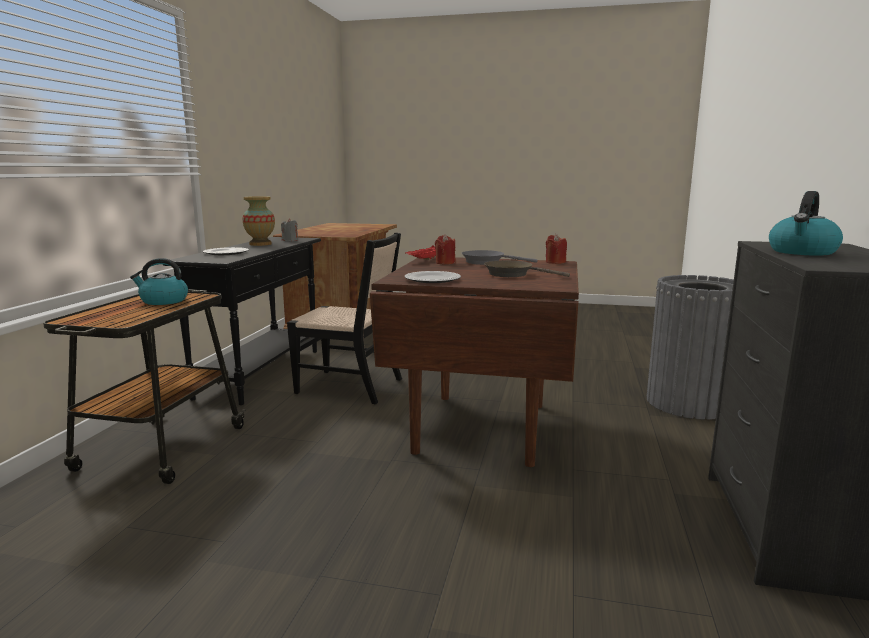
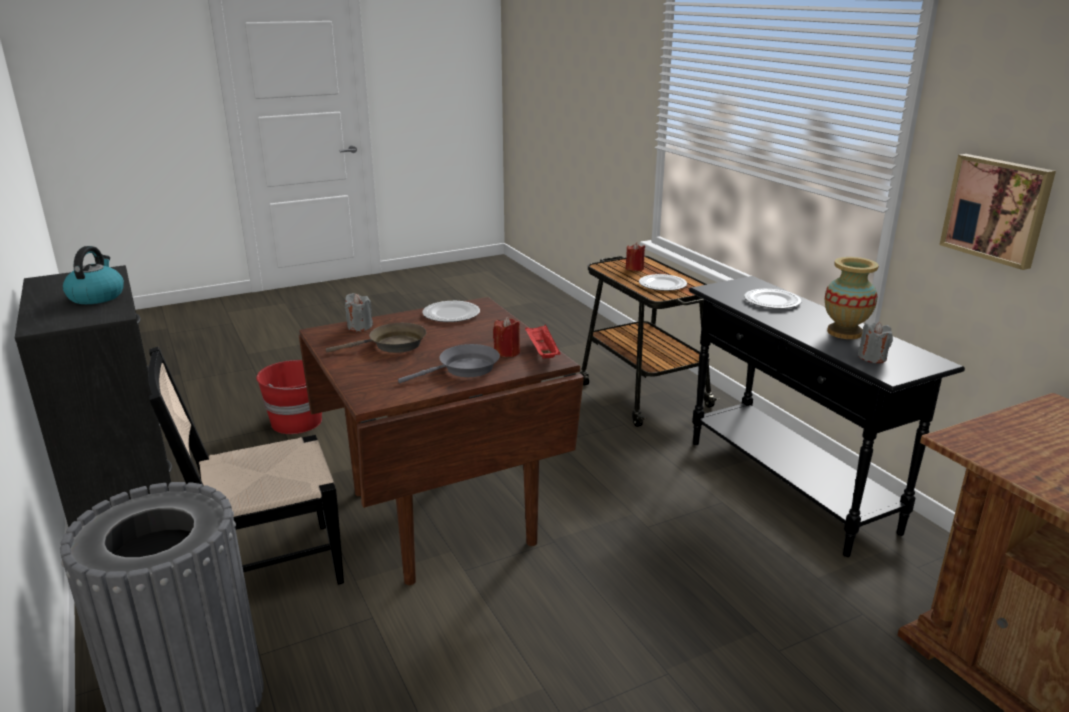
camera: 140 degrees right, 10 degrees up
(163, 301) = (661, 285): kettle -> plate
(234, 157) = (997, 209): none -> picture
(349, 387) = (658, 510): chair -> chair (266, 570)
(522, 285) = (359, 327): none -> grey candle
(545, 590) = (298, 422): none -> red bucket
(555, 262) = (380, 397): red candle -> red candle (634, 268)

